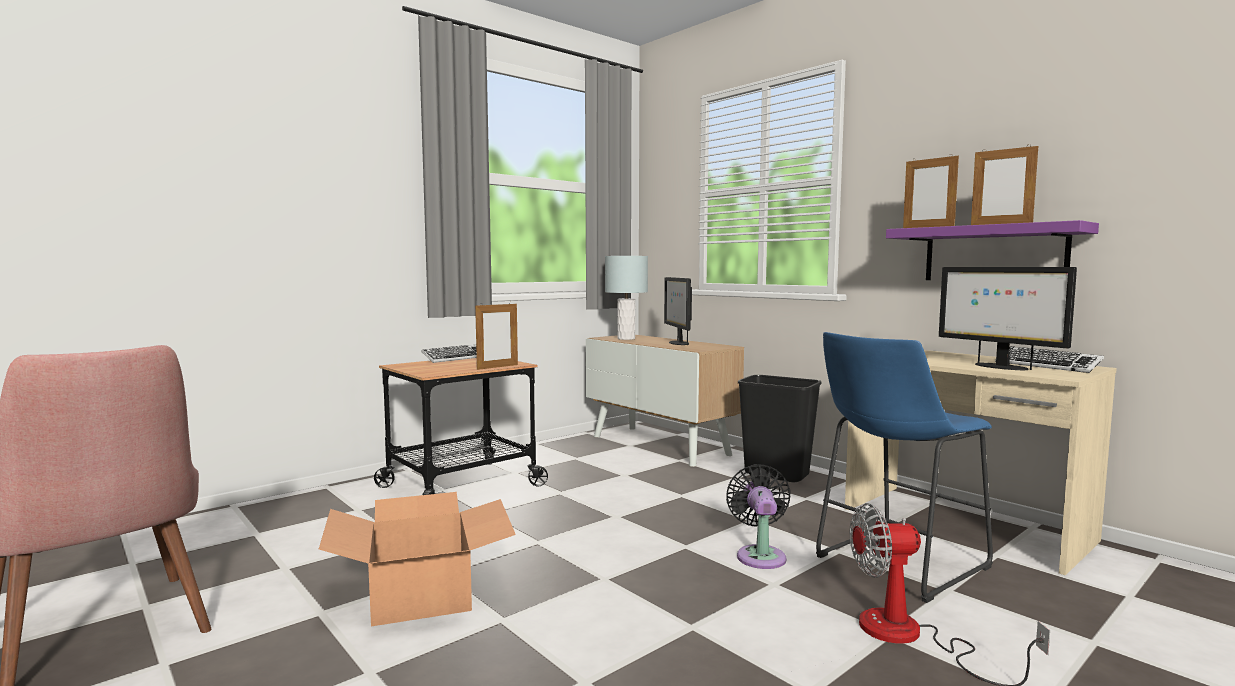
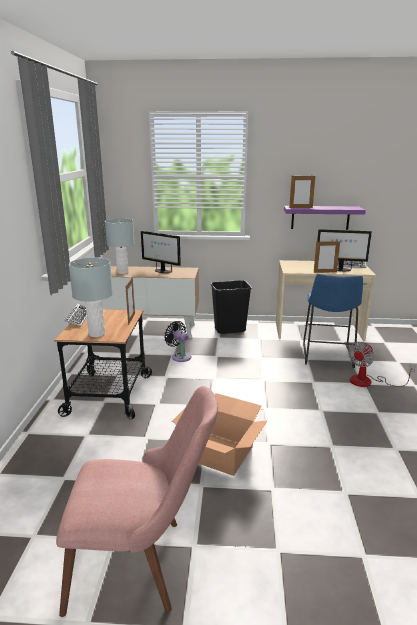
camera: 45 degrees left, 15 degrees up
(424, 368) = (96, 334): none -> grey table lamp
(760, 555) = (290, 372): black fan -> black fan (180, 356)
(1001, 224) = (332, 208): picture frame -> picture frame (325, 272)

